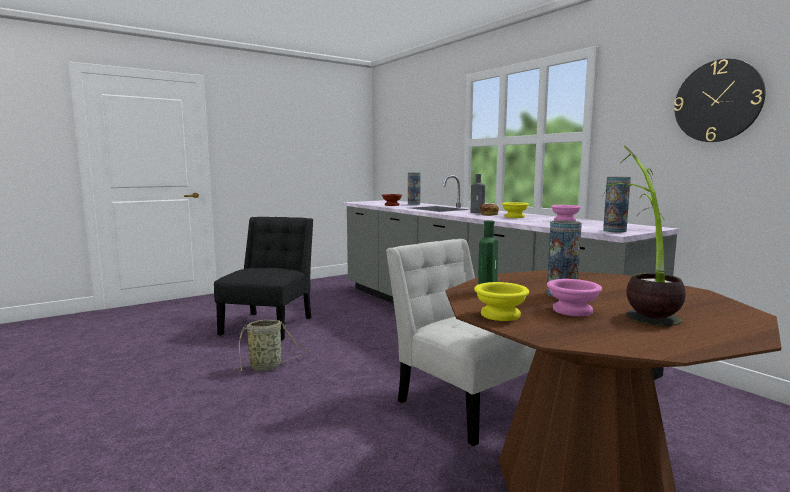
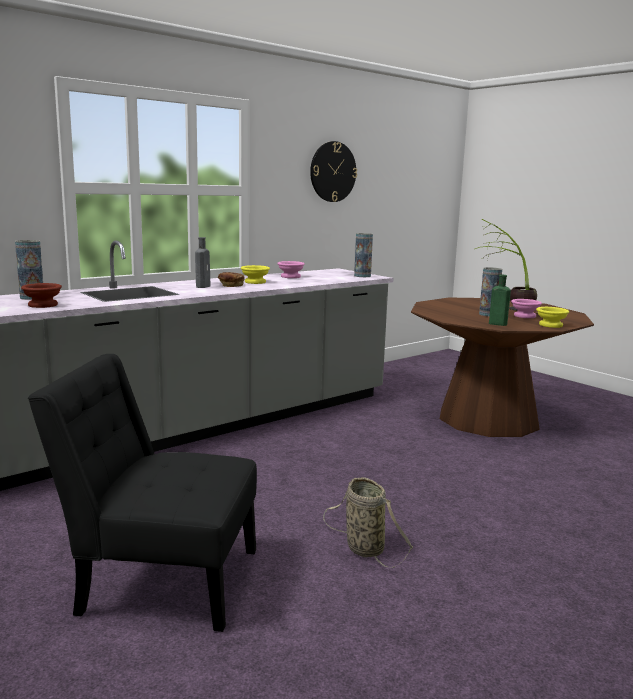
camera: 95 degrees left, 5 degrees up
(463, 402) = (410, 442): white chair -> none

